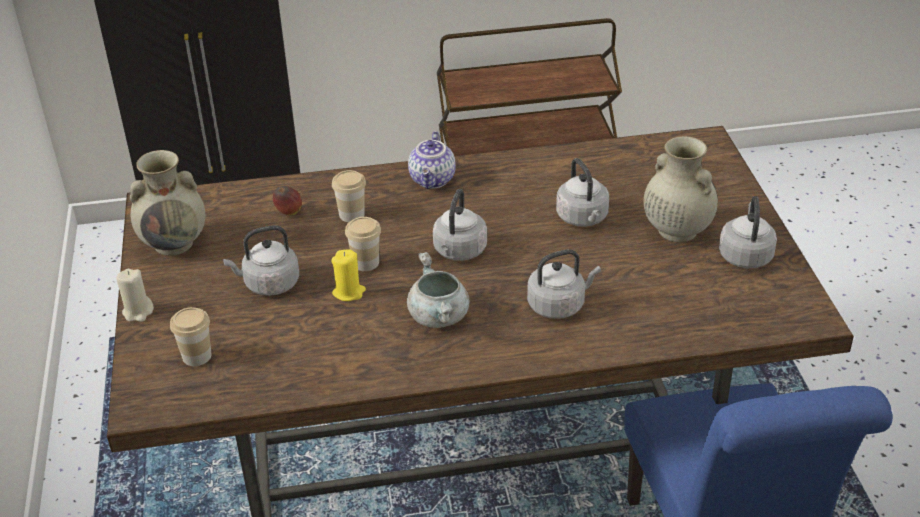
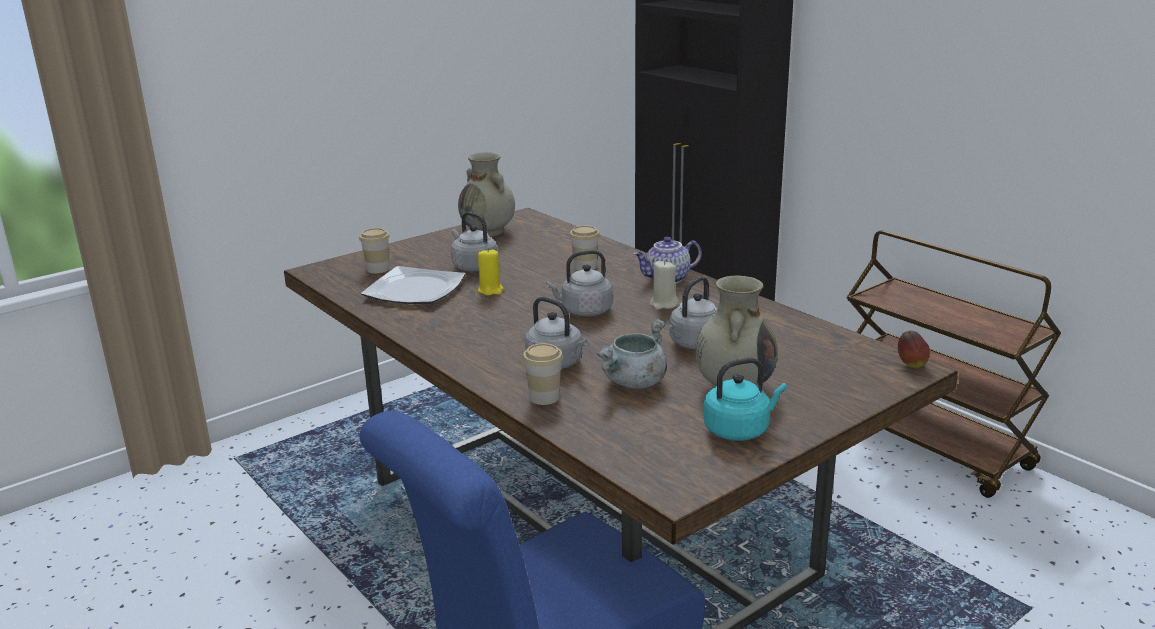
camera: 60 degrees right, 15 degrees down
(138, 312) = (407, 243): beige candle -> beige candle (663, 304)
(289, 213) = (561, 250): apple -> apple (911, 365)
(291, 344) = (414, 289): none -> plate
(366, 262) = (532, 286): cup -> cup (544, 397)
(440, 317) = (493, 325): grey cooking pot -> grey cooking pot (634, 382)
(745, 255) = (739, 430): grey kettle -> turquoise kettle

